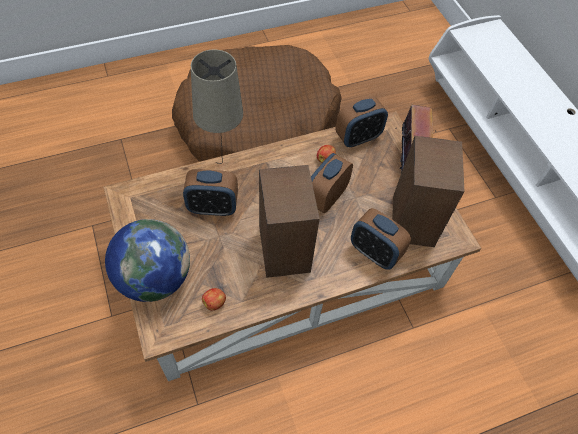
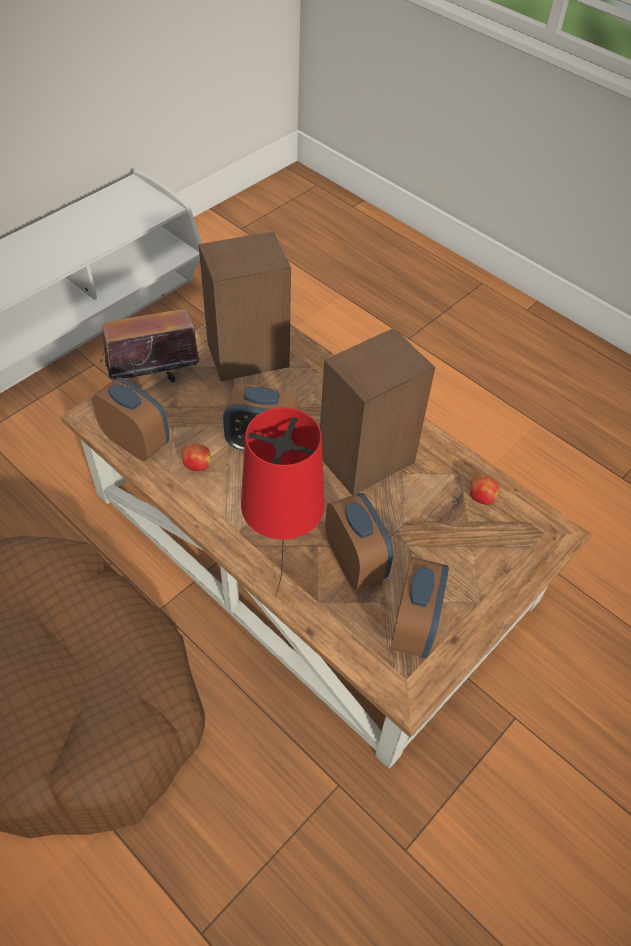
camera: 115 degrees left, 5 degrees down
(154, 278) = (498, 575): globe -> none
(223, 169) = (281, 579): beige table lamp -> red table lamp
(374, 252) = (314, 377): alarm clock -> alarm clock (413, 627)

